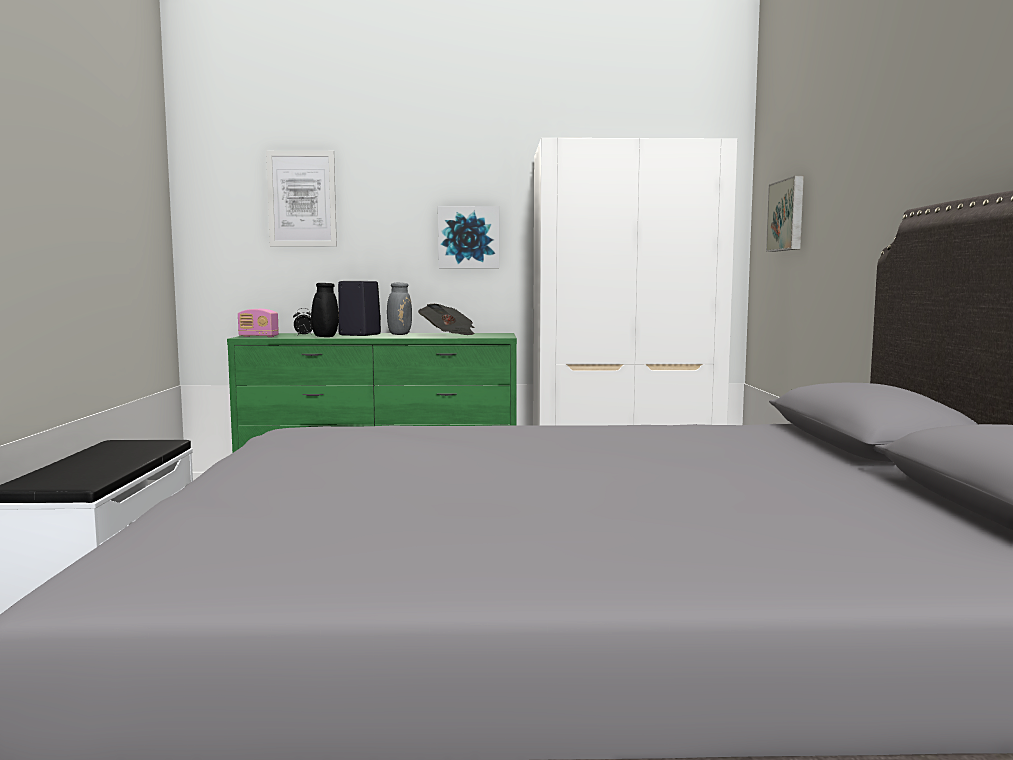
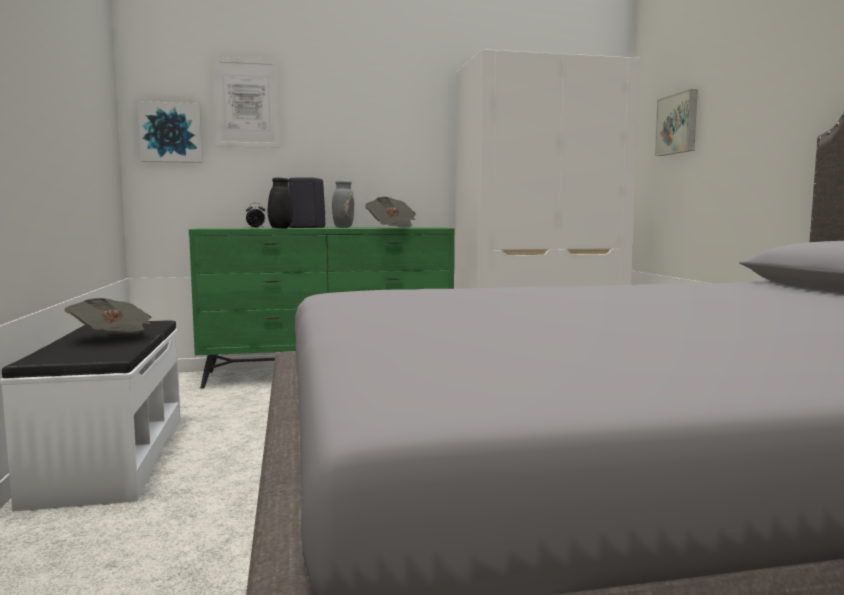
camera: 10 degrees left, 0 degrees up
(107, 461) = (114, 338): none -> newspaper
(258, 336) = (215, 228): radio -> none
(468, 237) = (399, 142): picture -> picture (171, 133)

